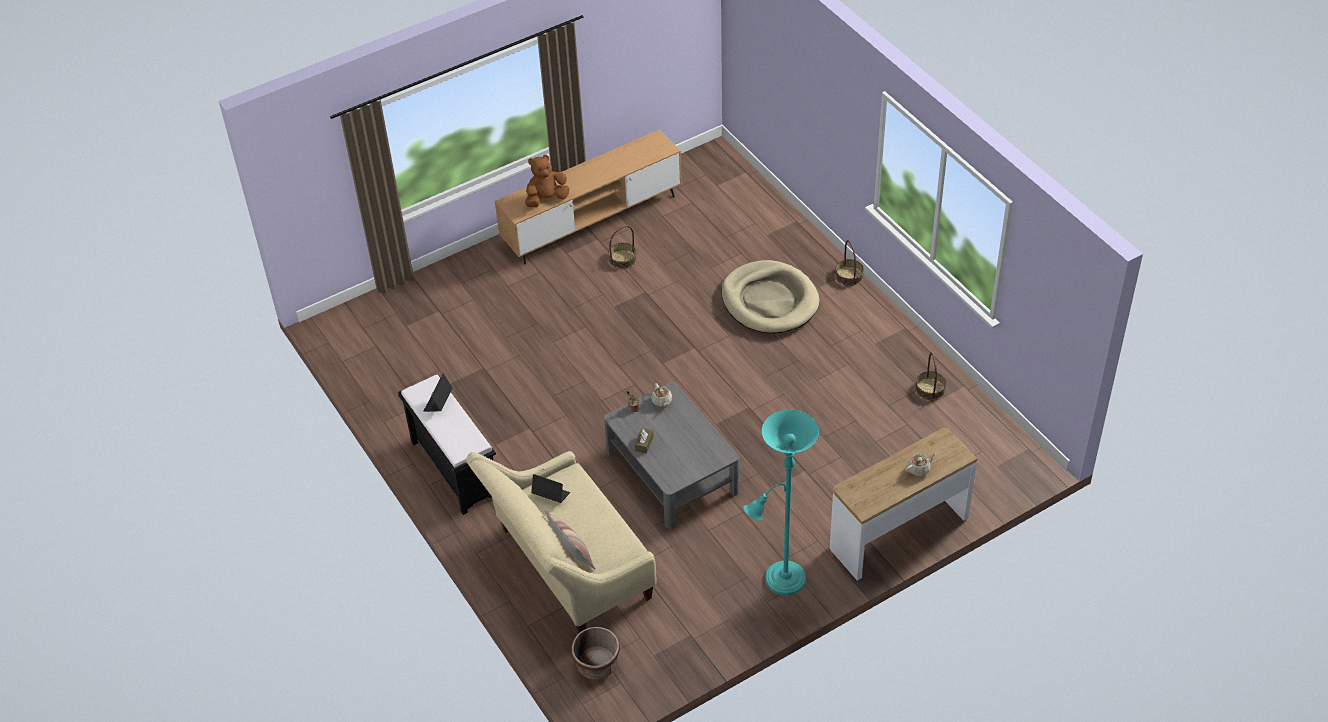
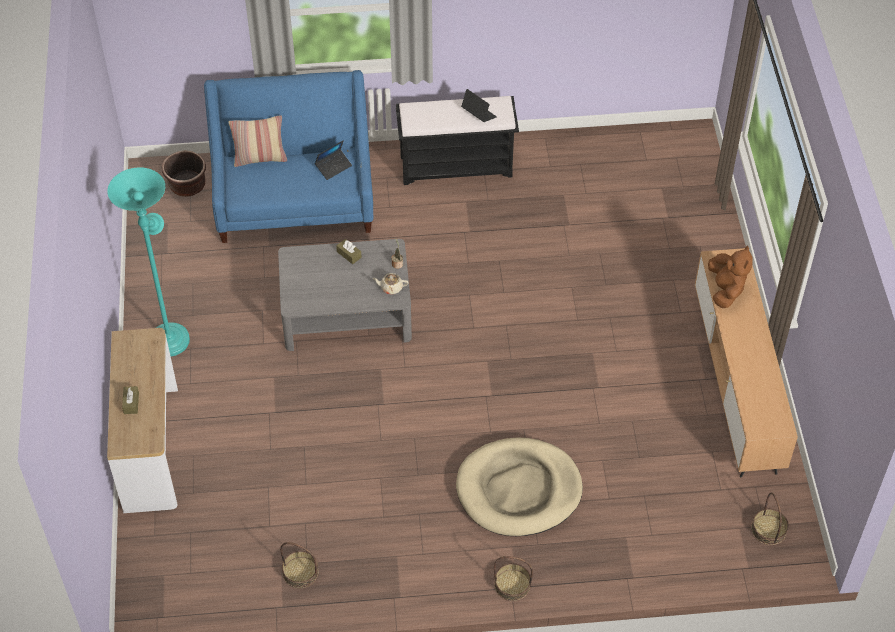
camera: 115 degrees right, 5 degrees up
(567, 568) = (294, 201): beige sofa -> blue sofa
(622, 259) = (660, 388): basket -> basket (769, 530)
(919, 469) = (131, 403): beige teapot -> brown tissue box

